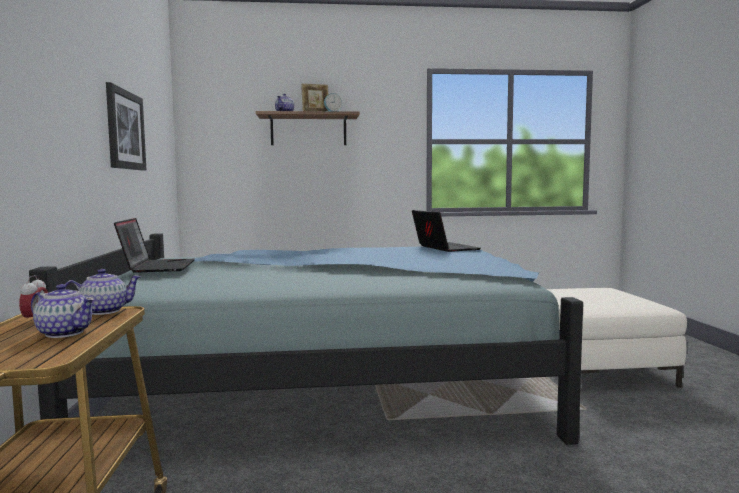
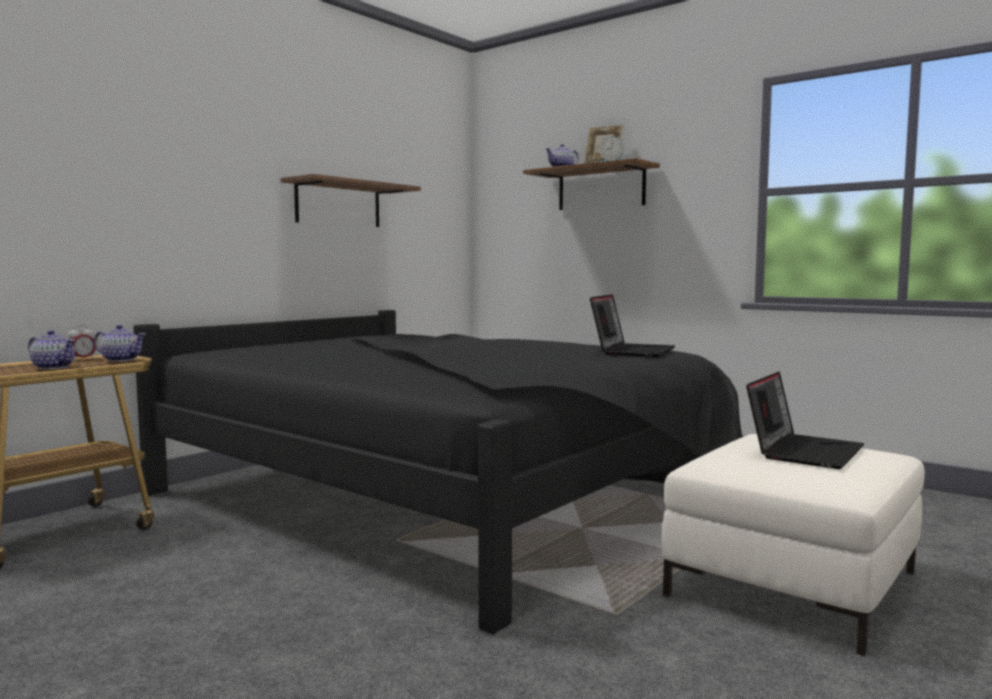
camera: 45 degrees right, 0 degrees up
(64, 333) = (53, 367): teapot -> teapot turned 45 degrees counterclockwise
(125, 130) = (338, 204): picture -> shelf
(158, 267) = (301, 338): laptop -> laptop (804, 451)
(332, 382) = (444, 496): blue bed -> black bed

